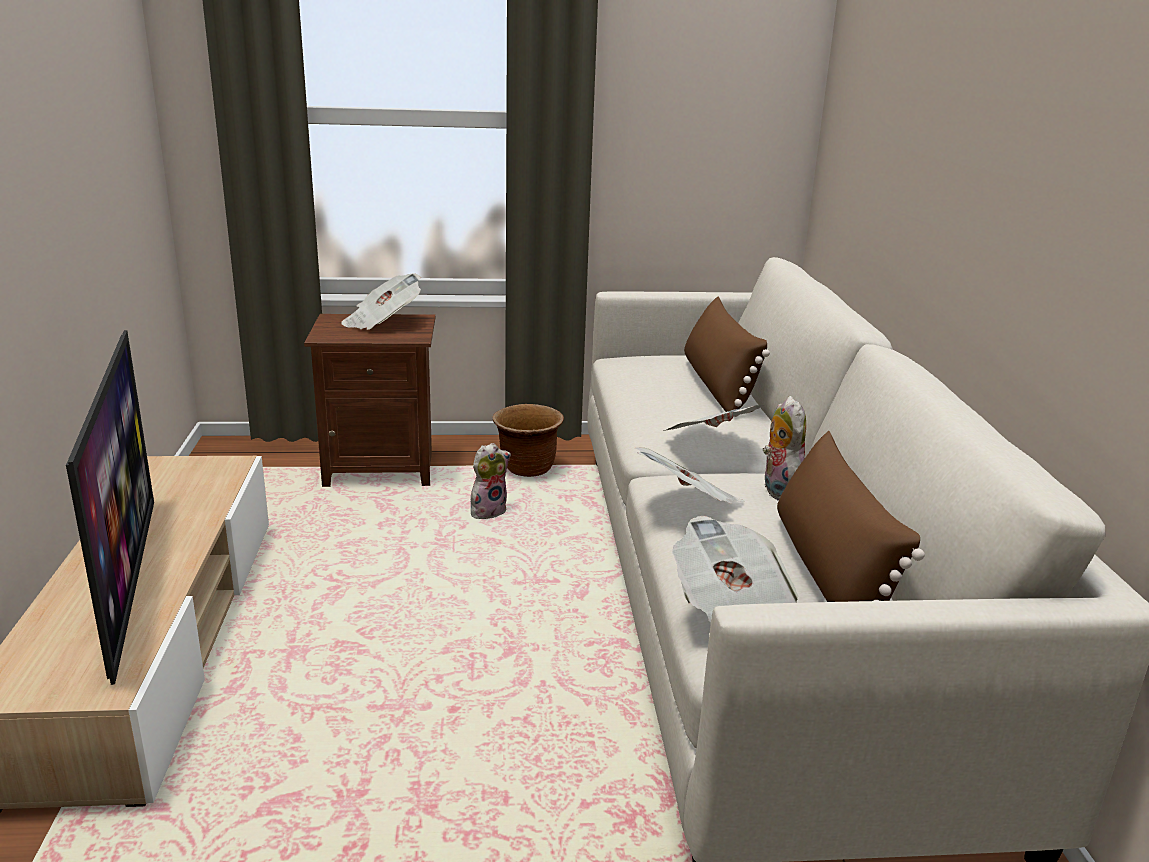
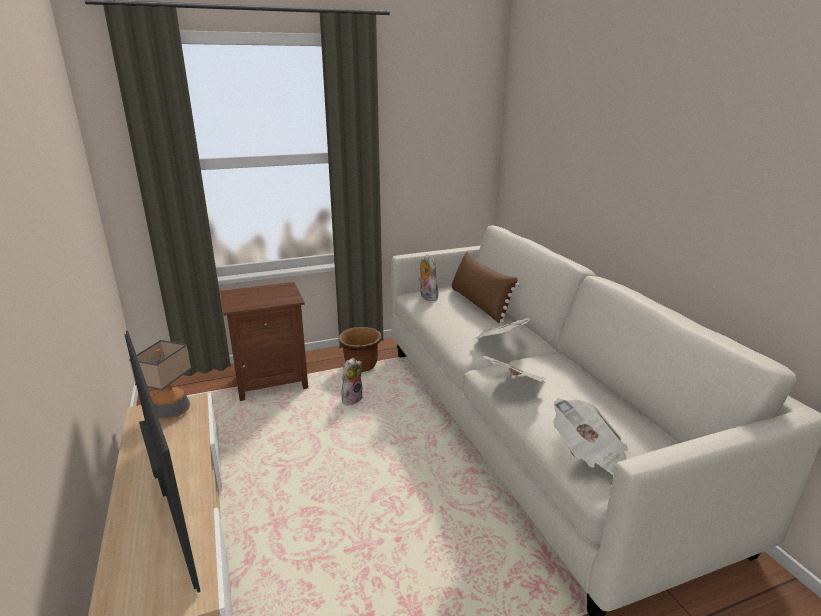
camera: 15 degrees left, 0 degrees up
(195, 471) = (171, 412): none -> table lamp
(382, 322) = (265, 291): newspaper -> none
(778, 491) = (556, 367): plush toy -> plush toy (427, 297)
(830, 572) = (617, 415): brown pillow -> none

